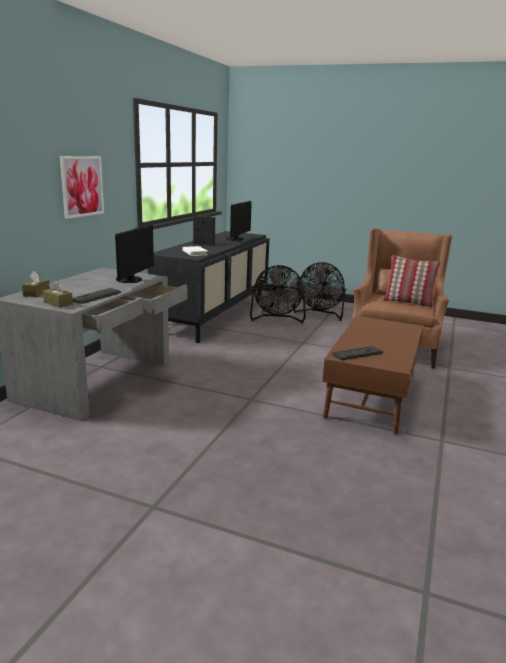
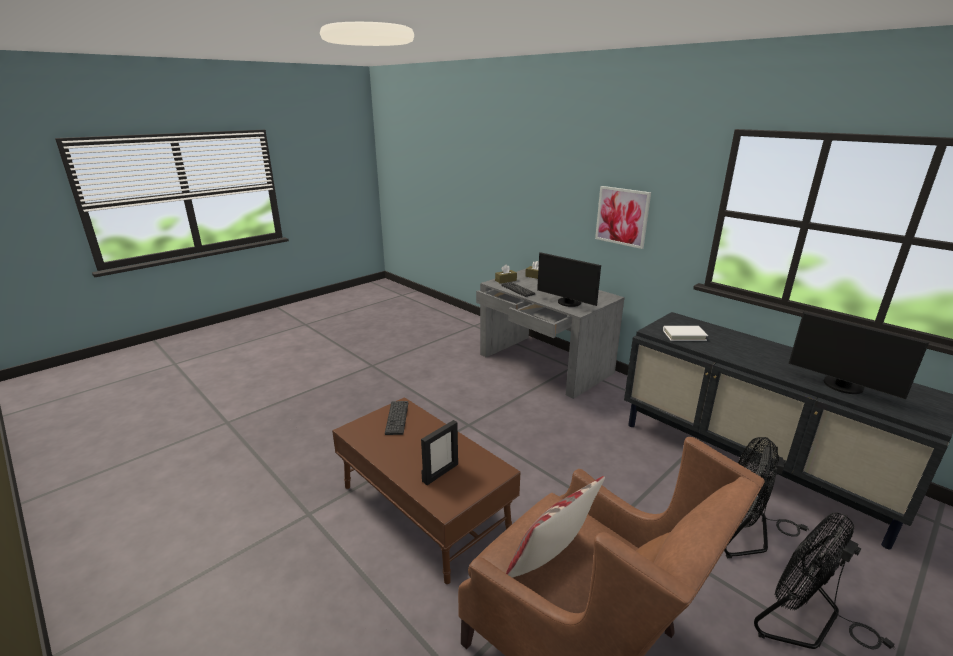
camera: 115 degrees right, 5 degrees up
(203, 244) = (761, 350): picture frame -> picture frame (440, 473)

